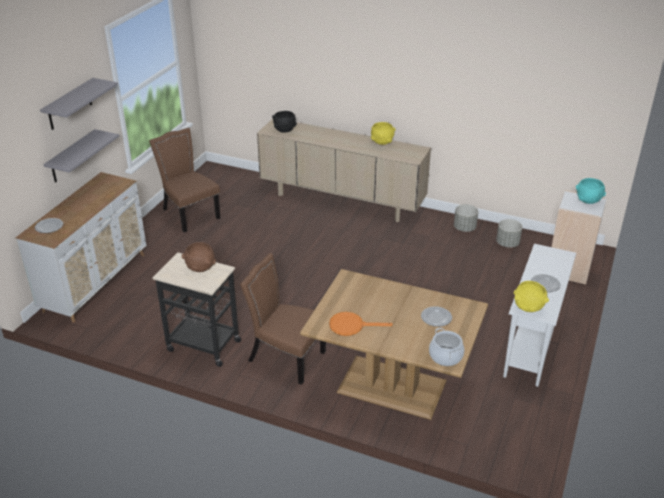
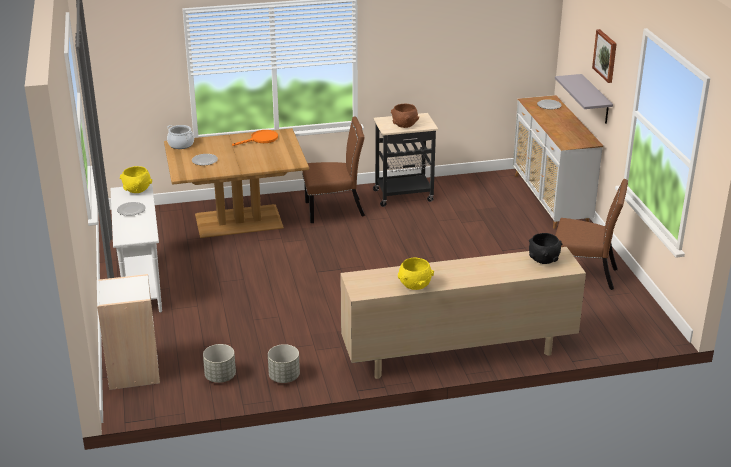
camera: 145 degrees right, 5 degrees down
(69, 104) = (605, 55): grey shelf -> picture
(588, 200) = (117, 294): turquoise bowl -> none

